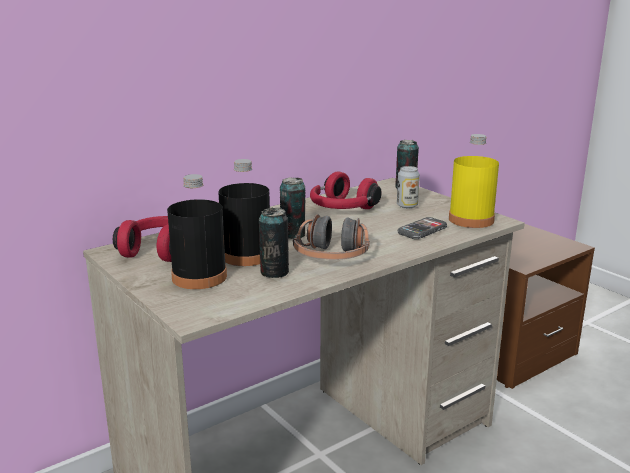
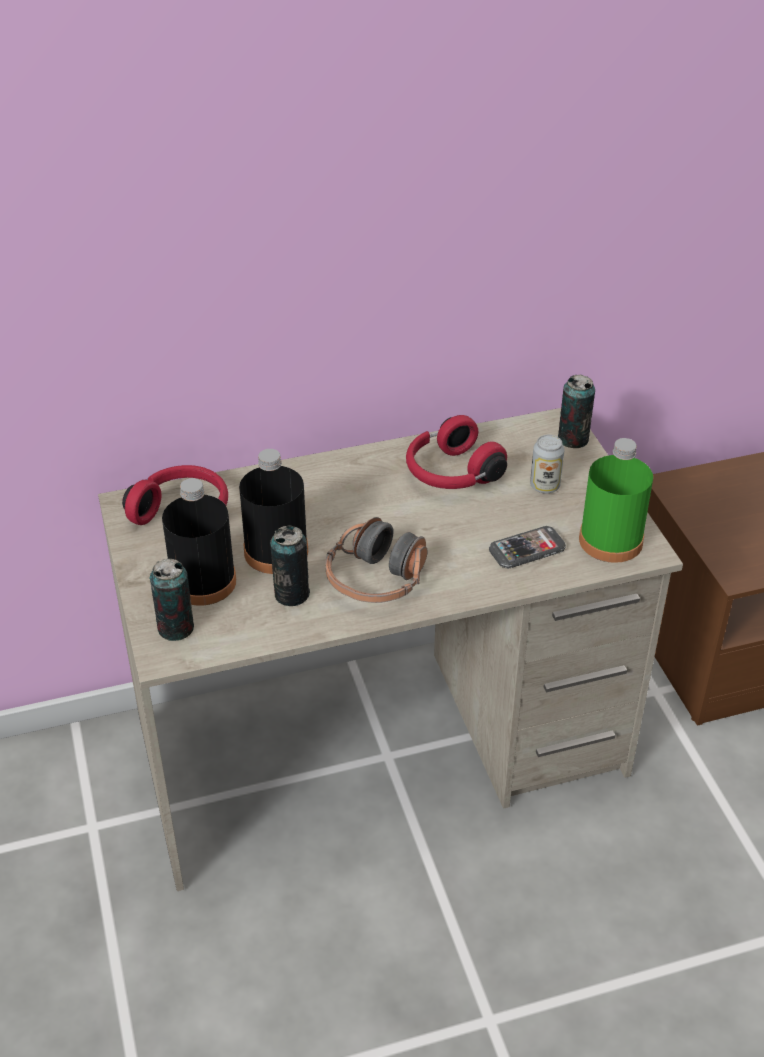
camera: 20 degrees right, 20 degrees up
(293, 235) = (354, 520): can -> can (176, 628)
(471, 220) = (610, 540): yellow bottle -> green bottle

